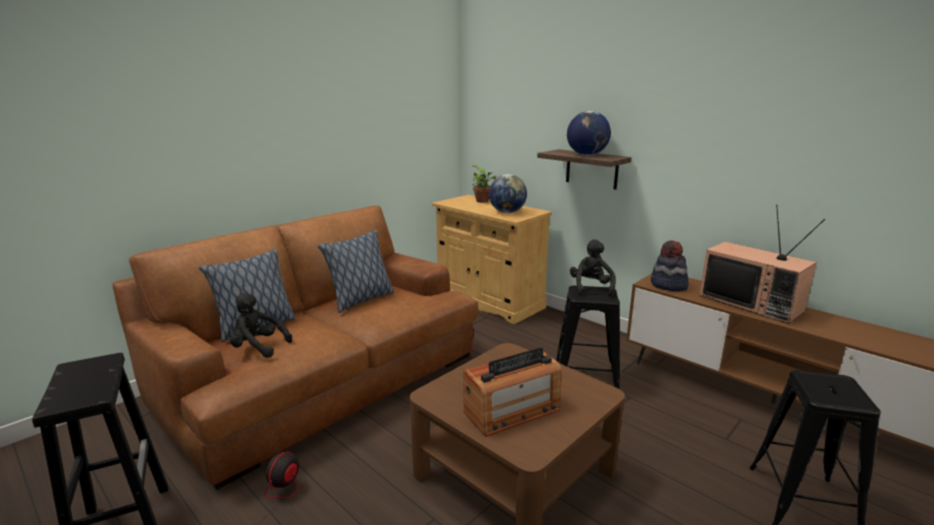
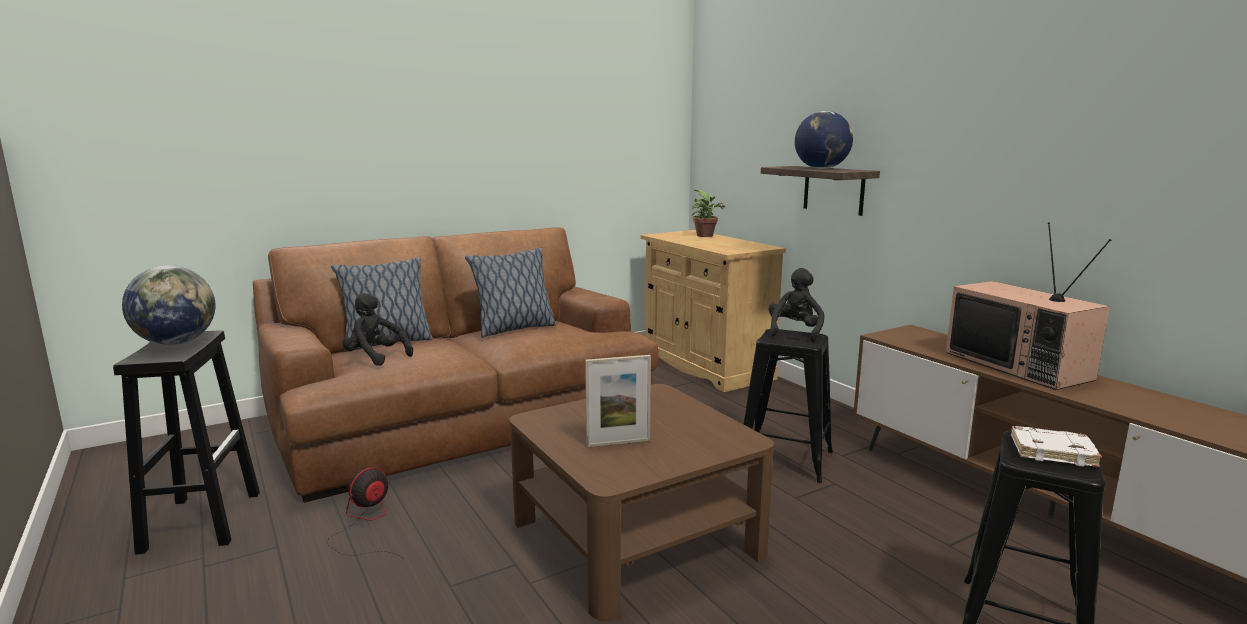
camera: 15 degrees right, 5 degrees down
(507, 212) = (725, 246): globe -> globe (177, 343)
(512, 411) = (618, 443): radio -> picture frame
(668, 285) = (910, 340): hat -> none
(833, 386) = (1053, 451): none -> white book

